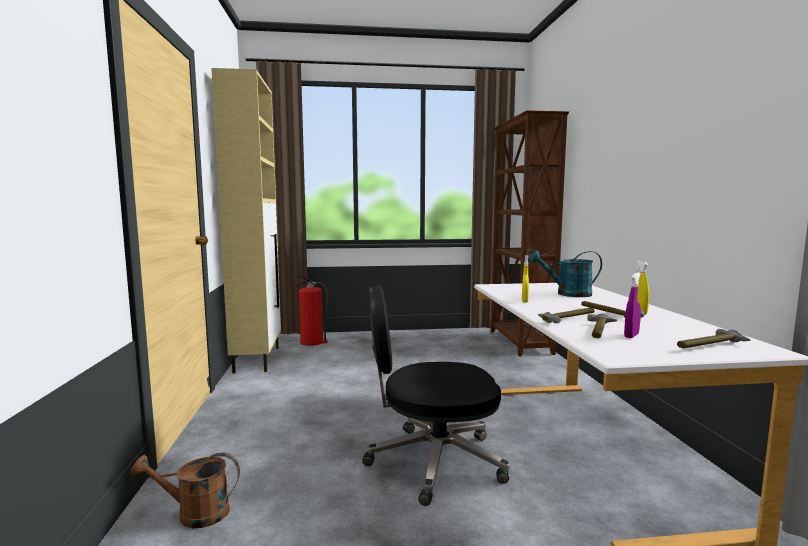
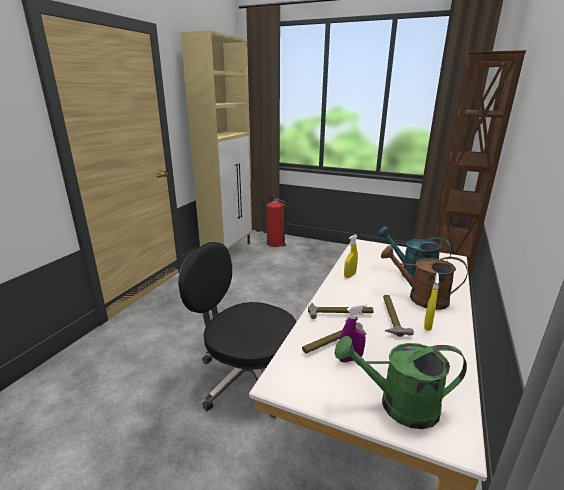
camera: 30 degrees right, 15 degrees up
(194, 513) = (95, 359): brown watering can -> brown watering can (420, 298)
(709, 346) = (398, 405): hammer -> green watering can

